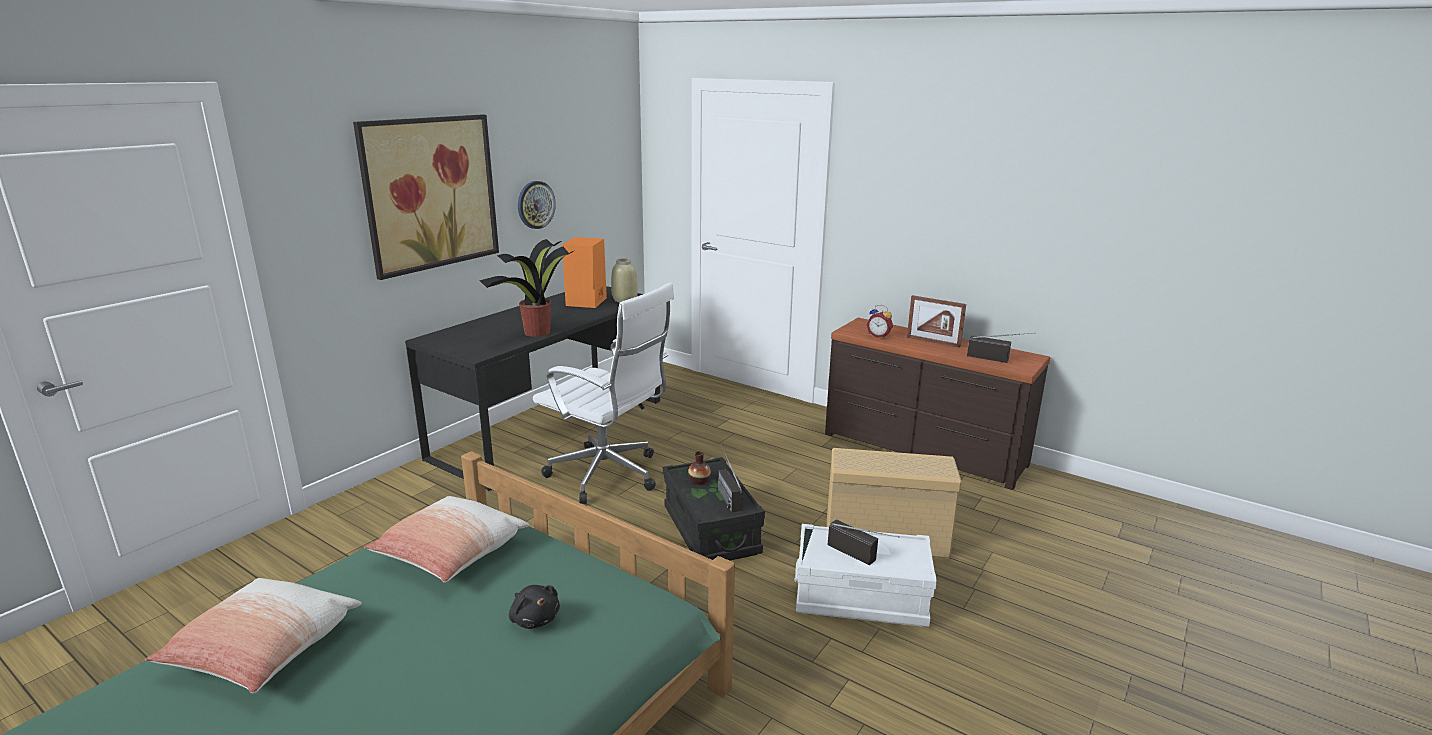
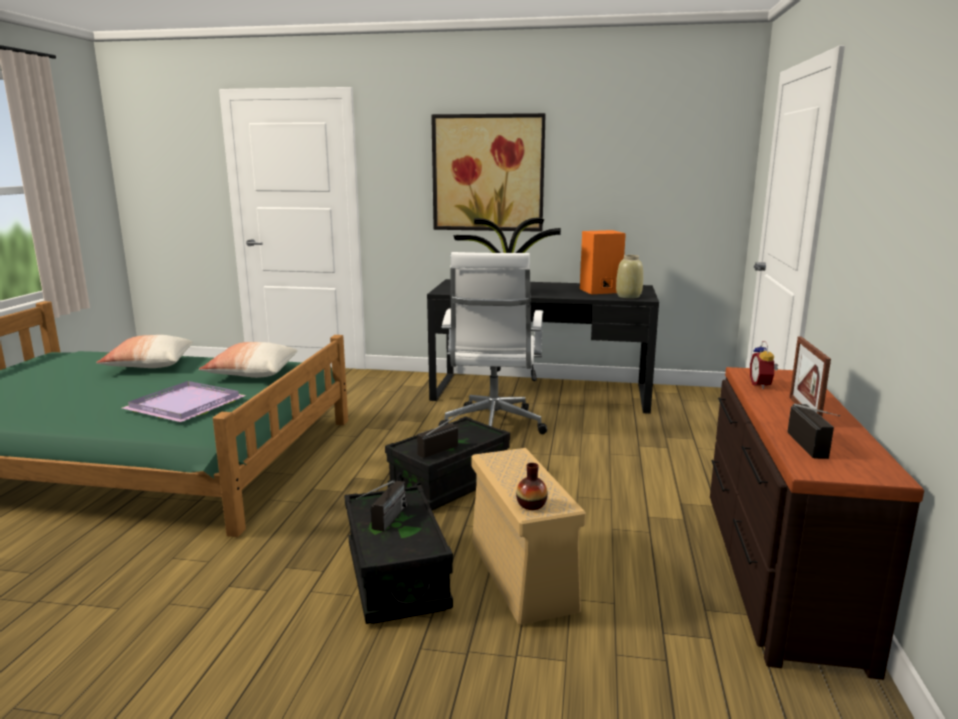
camera: 65 degrees right, 5 degrees down
(534, 618) = (188, 405): black plush toy -> purple tray
(535, 204) = (594, 197): wall clock -> none
(699, 481) = (459, 434): vase -> vase (531, 505)
(860, 598) = (396, 576): white storage box -> black storage box

